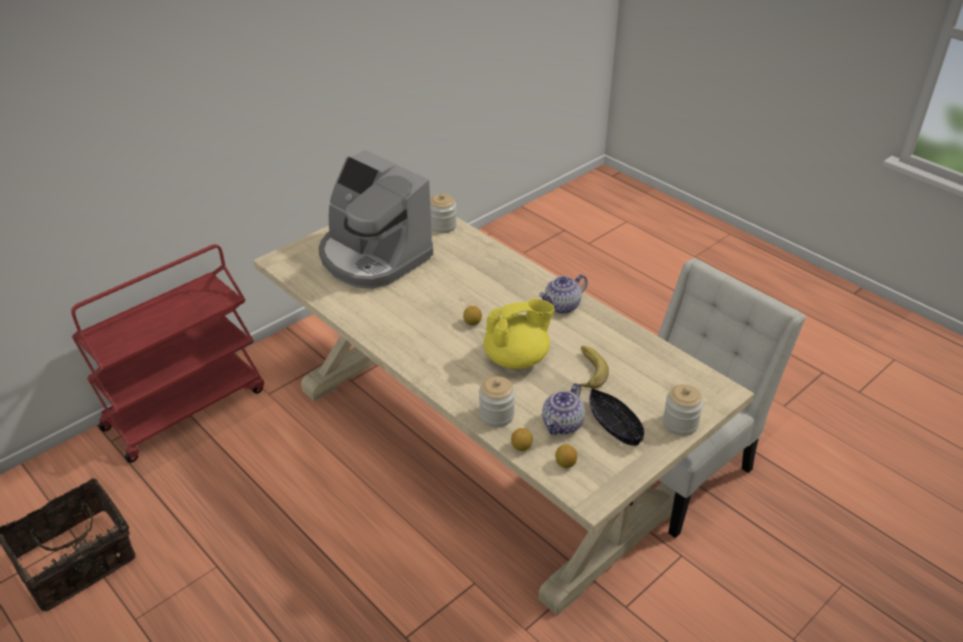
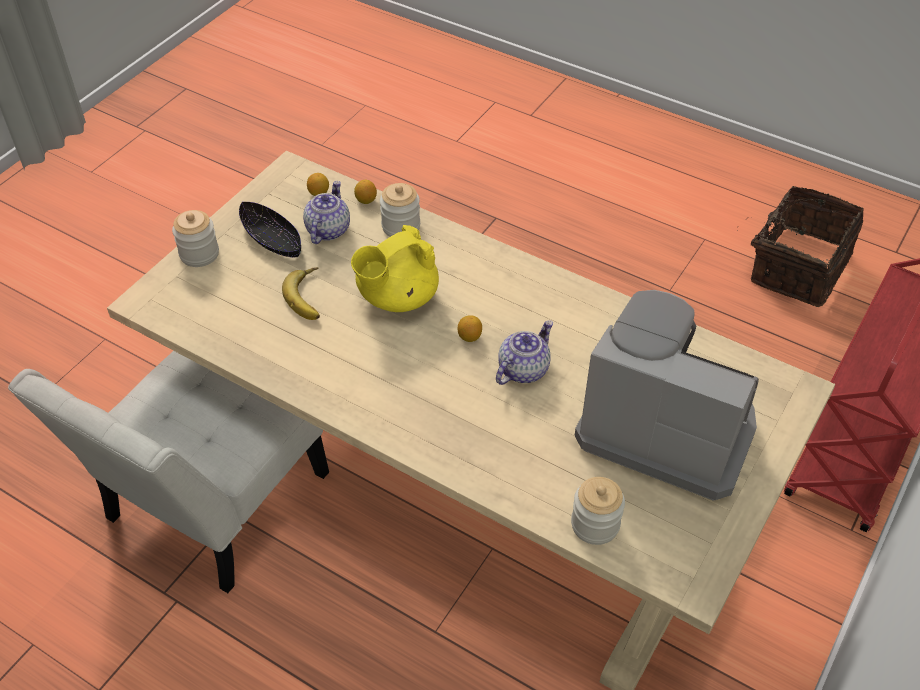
camera: 165 degrees right, 10 degrees up
(562, 306) = (355, 389): teapot -> teapot (523, 369)

